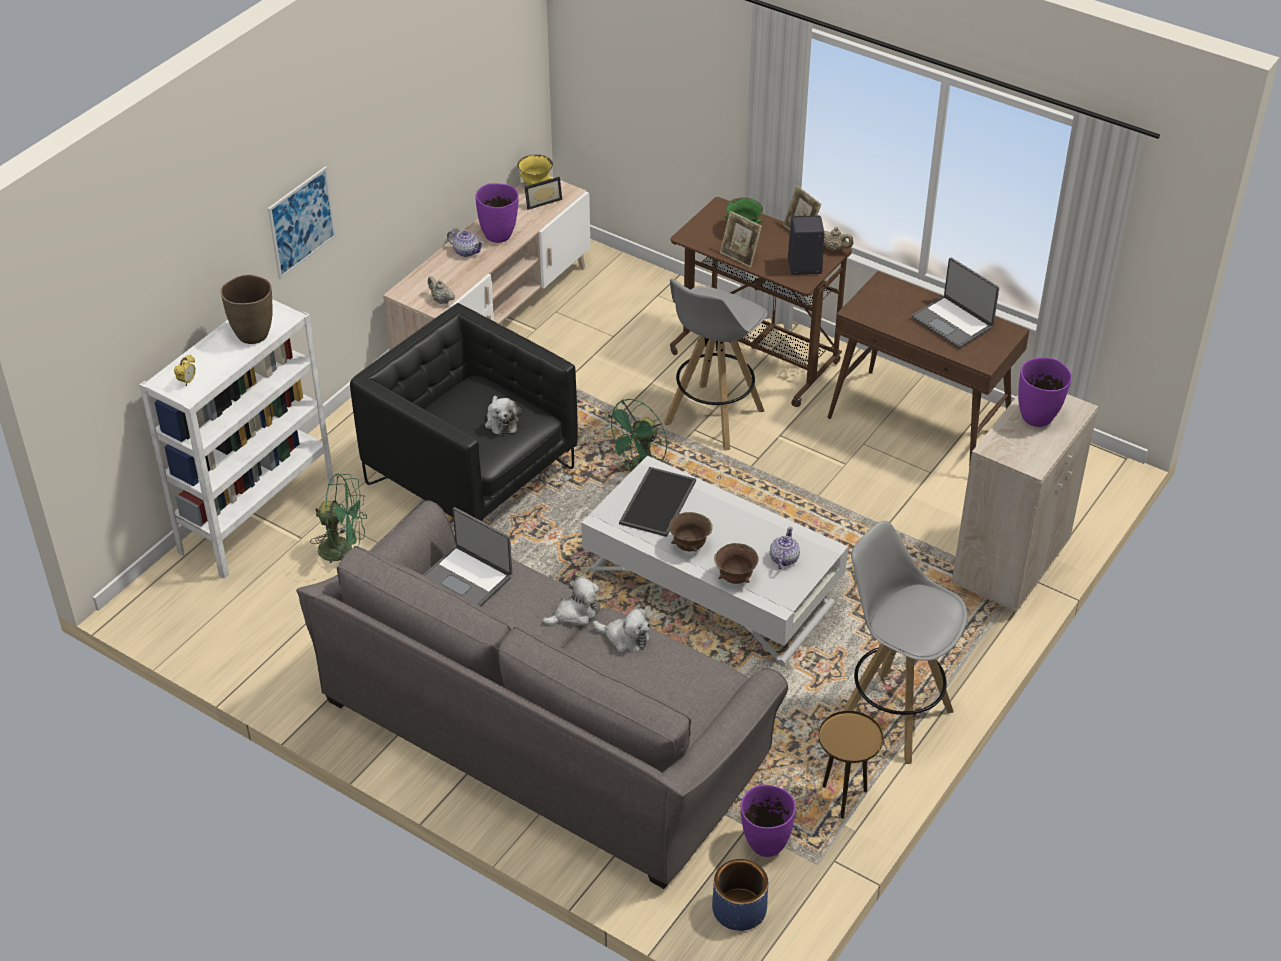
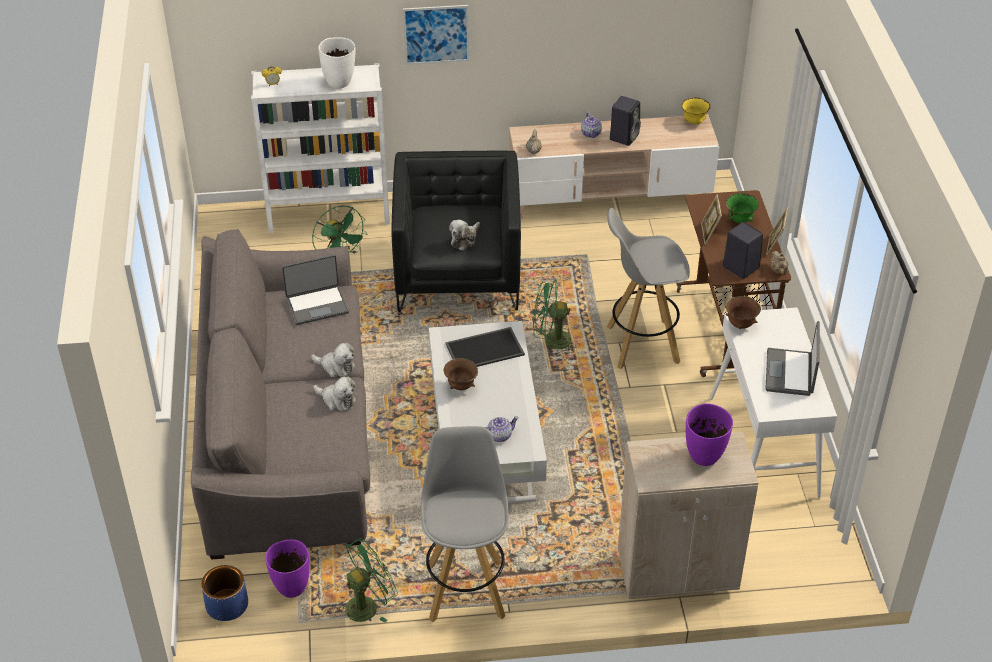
camera: 50 degrees right, 0 degrees up
(253, 334) = (339, 82): brown vase -> white vase
(468, 577) = (317, 305): laptop -> laptop turned 105 degrees counterclockwise
(499, 235) = (624, 136): purple vase -> black speaker
(542, 201) = (681, 133): picture frame -> none
(625, 638) = (337, 400): plush toy -> plush toy turned 45 degrees counterclockwise
(735, 578) = (456, 423): brown bowl -> brown bowl (740, 324)
(843, 799) = (367, 604): brown side table -> green fan
(920, 424) = (764, 447): brown console table -> white console table

